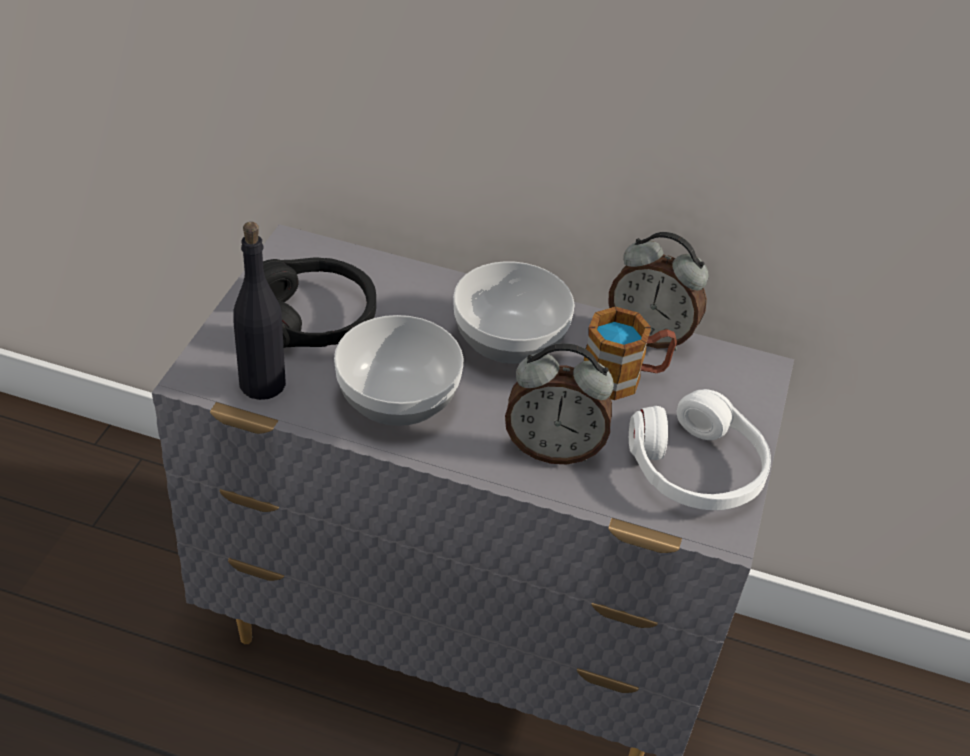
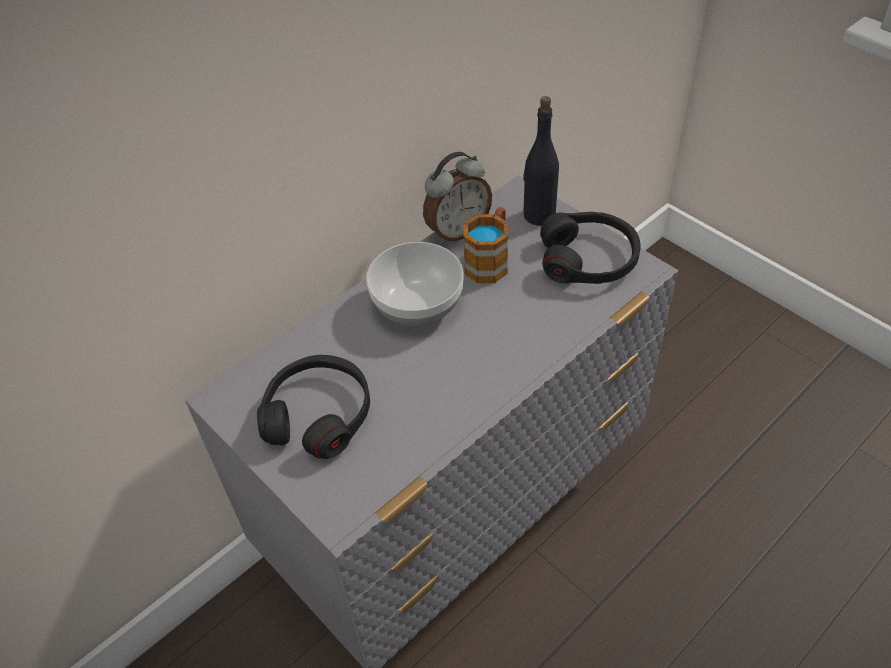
camera: 55 degrees left, 5 degrees up
(262, 383) = (373, 473): black bottle -> black bottle (538, 215)
(399, 400) = (441, 391): bowl -> none
(553, 449) = (535, 323): alarm clock -> none
(696, 468) = (588, 259): white headphones -> black headphones

